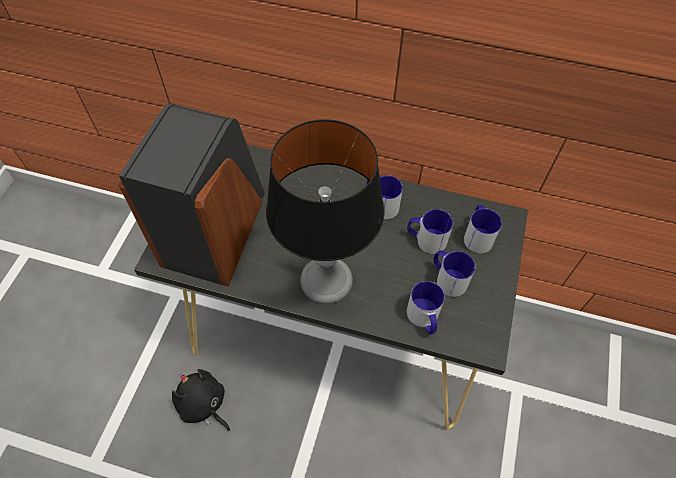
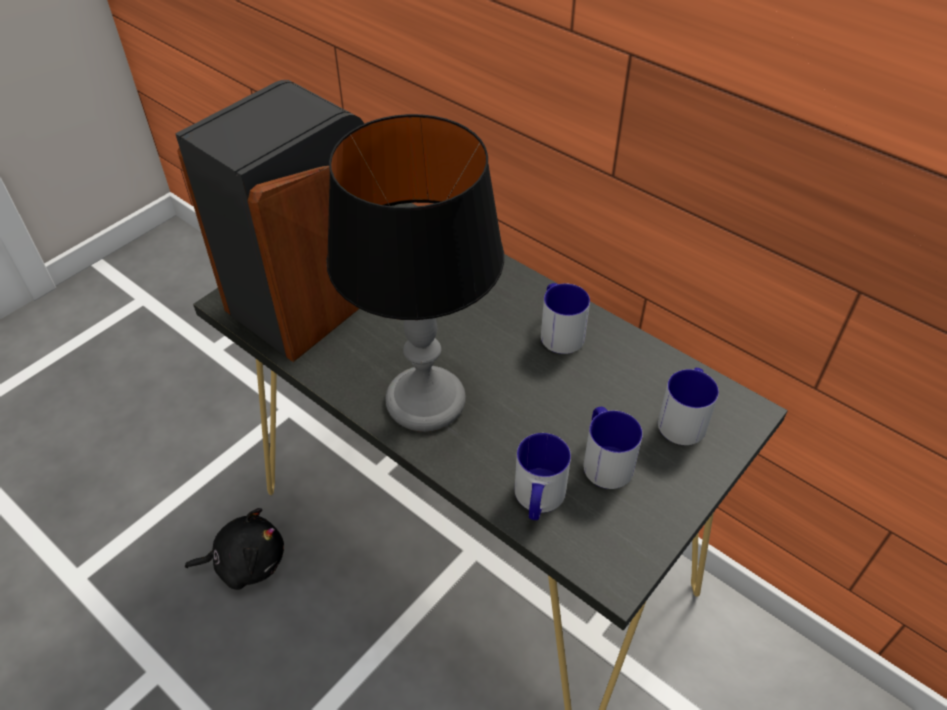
camera: 25 degrees right, 10 degrees down
(203, 405) = (246, 562): black plush toy -> black plush toy turned 105 degrees clockwise
(426, 240) = (600, 397): mug -> none

